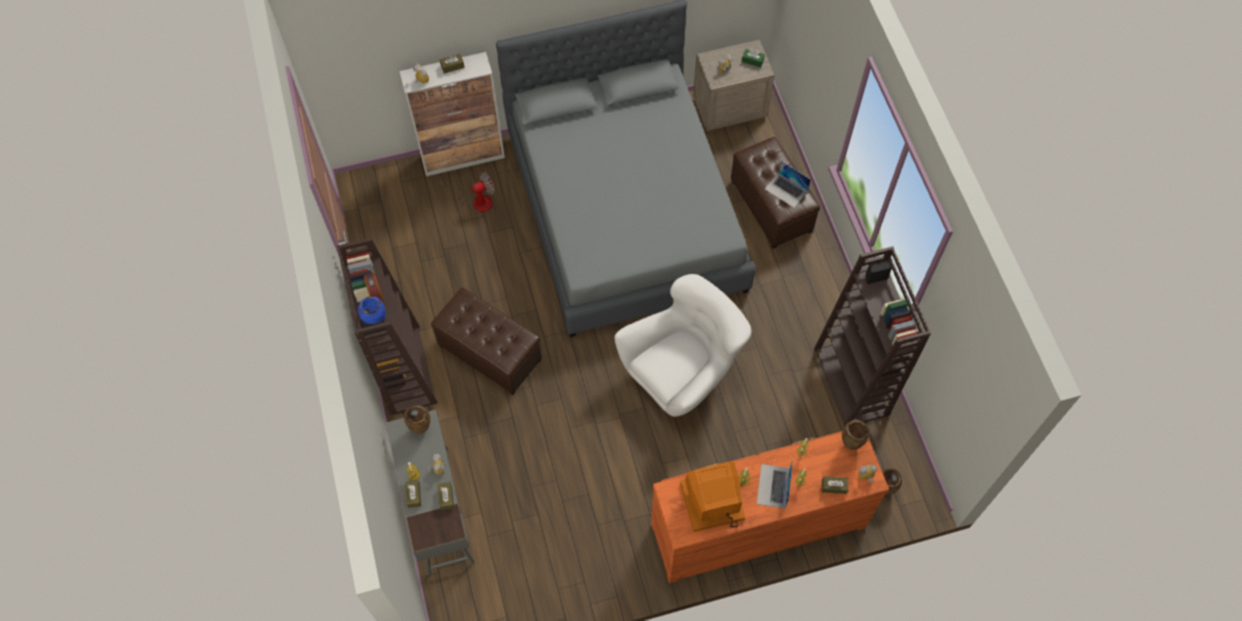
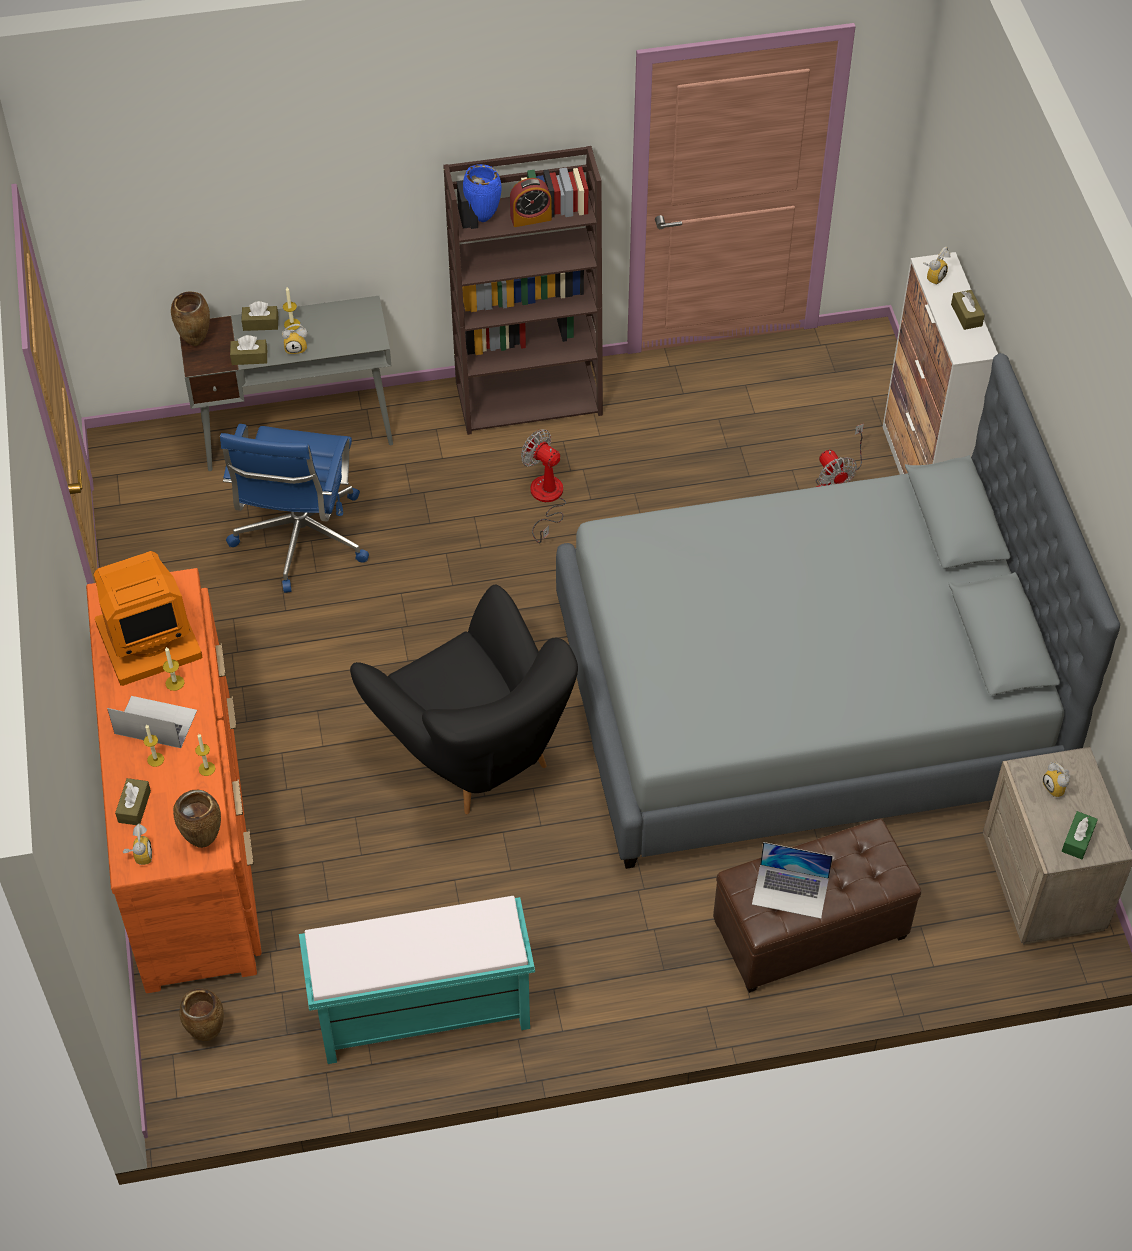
camera: 95 degrees right, 10 degrees down
(421, 428) = (362, 333): brown vase -> brown vase (196, 343)
(490, 352) = (546, 499): brown ottoman -> fan
(531, 493) = (300, 540): none -> blue office chair
(682, 373) = (474, 752): white armchair -> black armchair
(712, 502) = (148, 638): monitor -> monitor turned 75 degrees clockwise
(786, 190) = (790, 891): laptop -> laptop turned 120 degrees counterclockwise
(852, 382) = (421, 1014): brown bookcase -> turquoise bench

